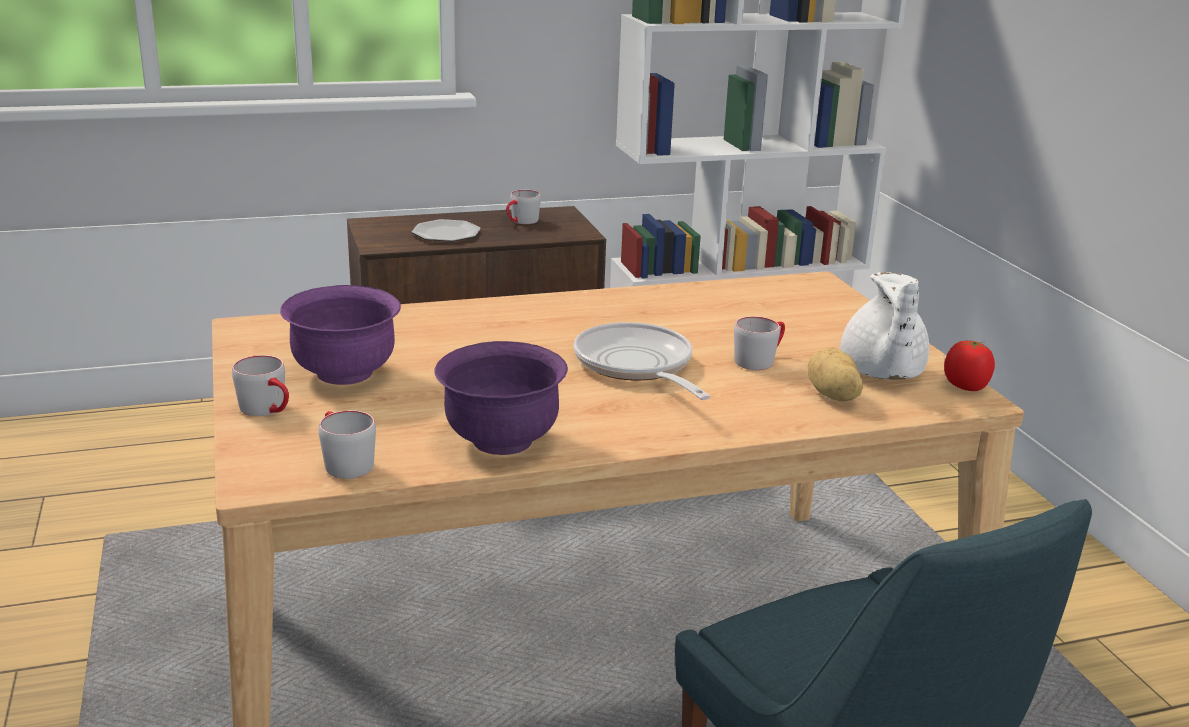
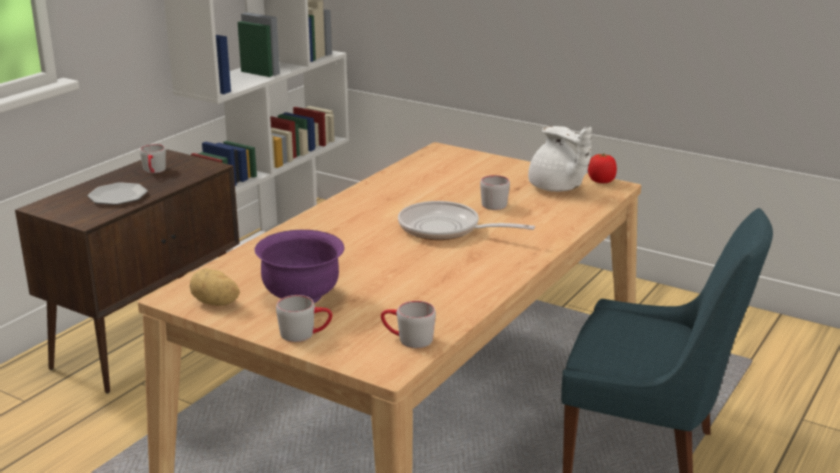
camera: 40 degrees left, 0 degrees up
(501, 440) = (460, 293): purple bowl -> none
(832, 396) = (558, 208): potato -> potato (215, 303)

